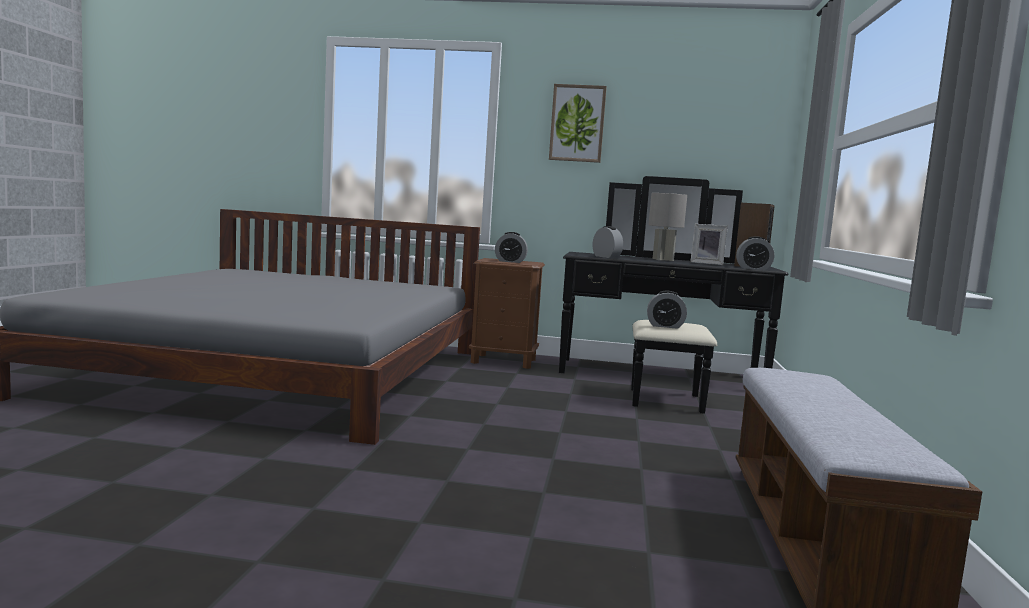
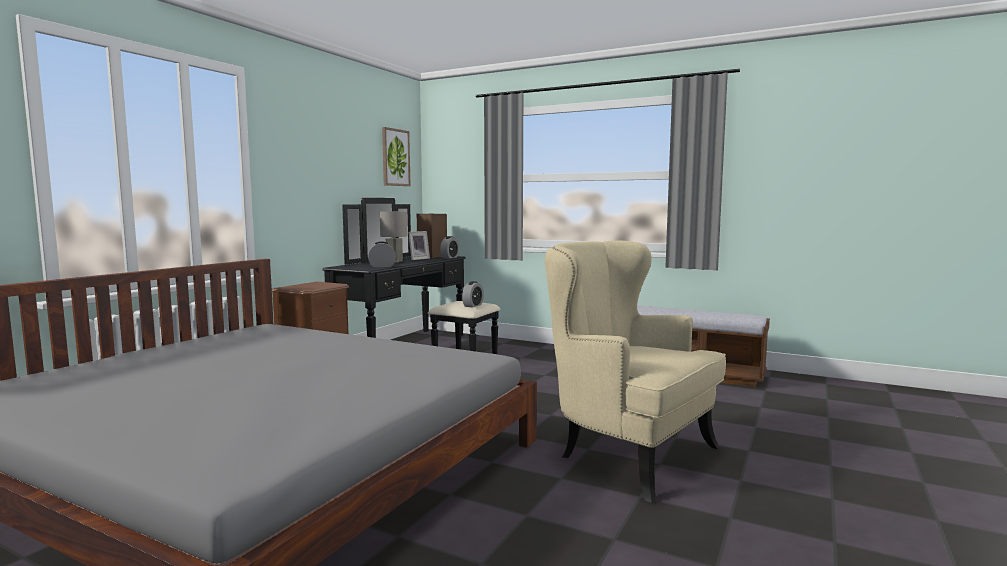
camera: 70 degrees left, 0 degrees up
(344, 489) = (626, 453): none -> beige armchair
(510, 261) = (315, 286): alarm clock -> none
(577, 123) = (310, 153): picture -> picture (395, 157)

